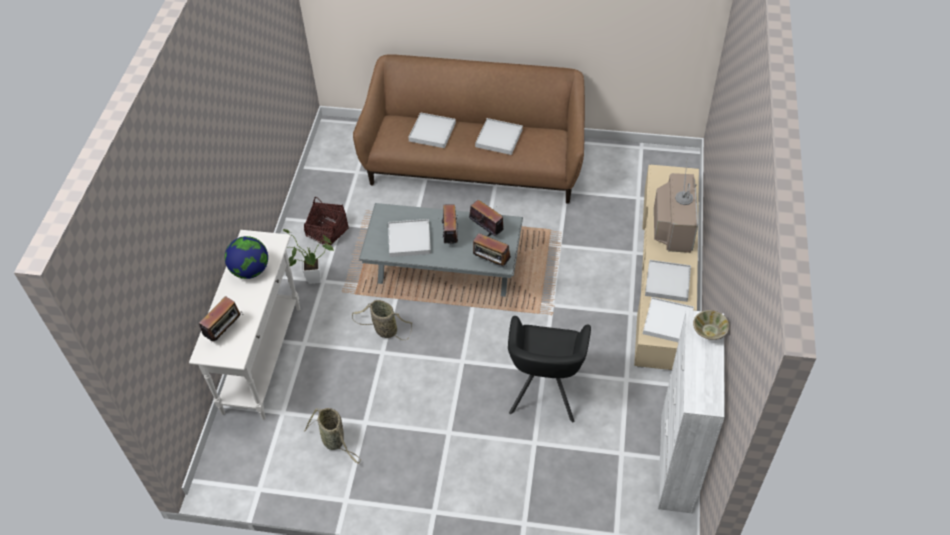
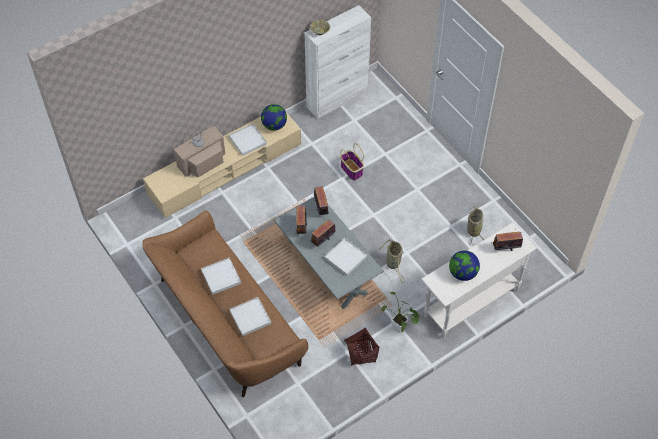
camera: 135 degrees left, 5 degrees up
(545, 389) = (352, 170): black armchair -> basket
(668, 322) = (274, 125): white tray -> globe

